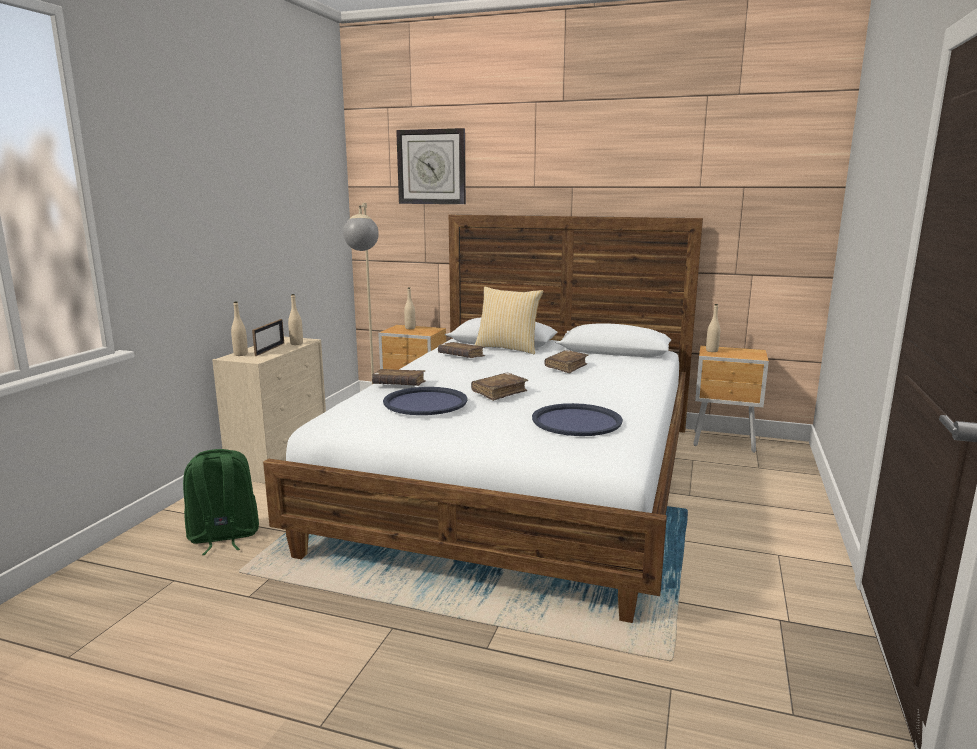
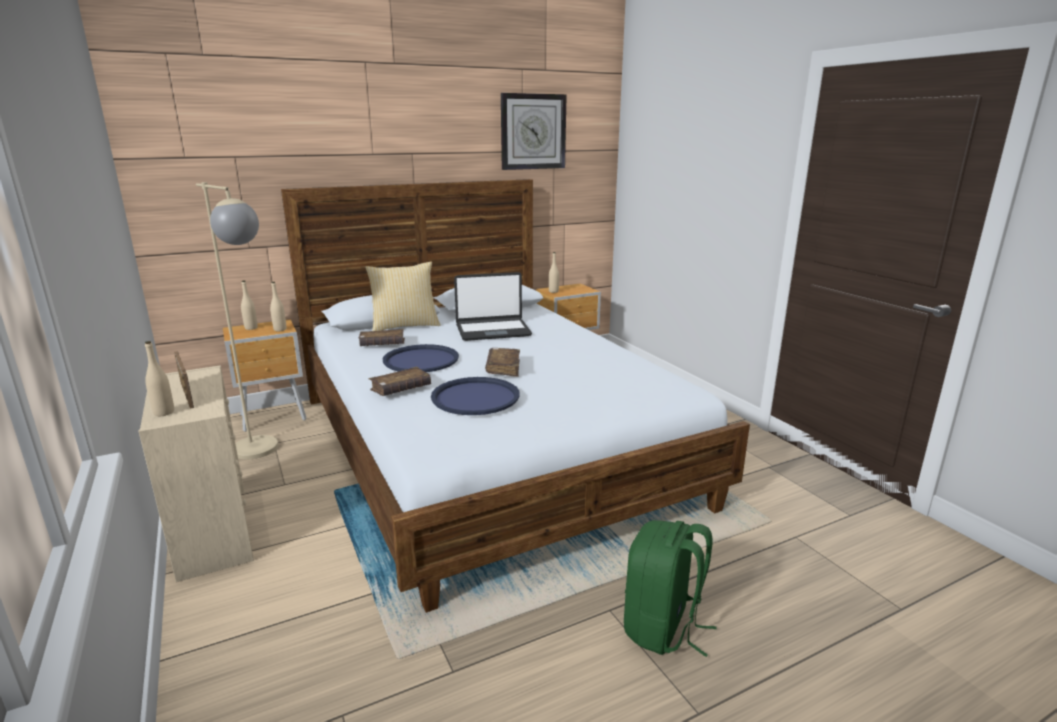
camera: 45 degrees left, 5 degrees up
(223, 536) = (309, 640): green backpack -> green backpack (663, 628)
(296, 343) = (203, 378): beige bottle -> beige bottle (280, 329)
(431, 167) = (244, 132): wall clock -> wall clock (533, 132)
(566, 367) = (493, 330): brown book -> laptop
(576, 421) = (608, 373): blue tray -> blue tray (421, 360)

